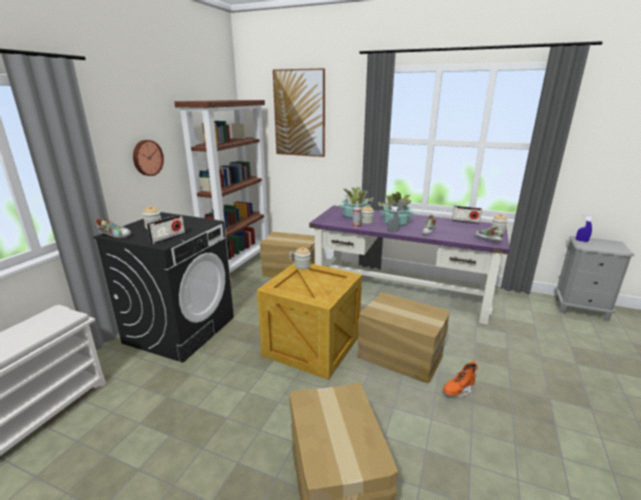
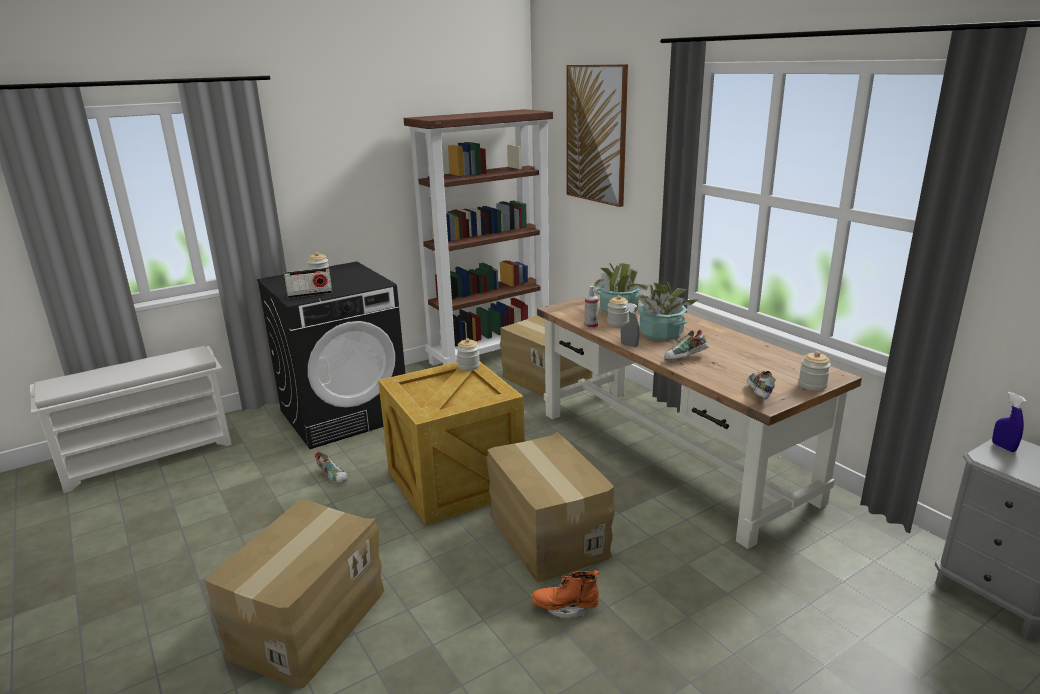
camera: 35 degrees right, 0 degrees up
(115, 236) = (273, 282): shoe -> shoe (333, 476)
(147, 158) = (355, 190): wall clock -> none
(401, 291) = (671, 454): purple desk -> brown desk
(465, 221) = (788, 356): radio -> none

